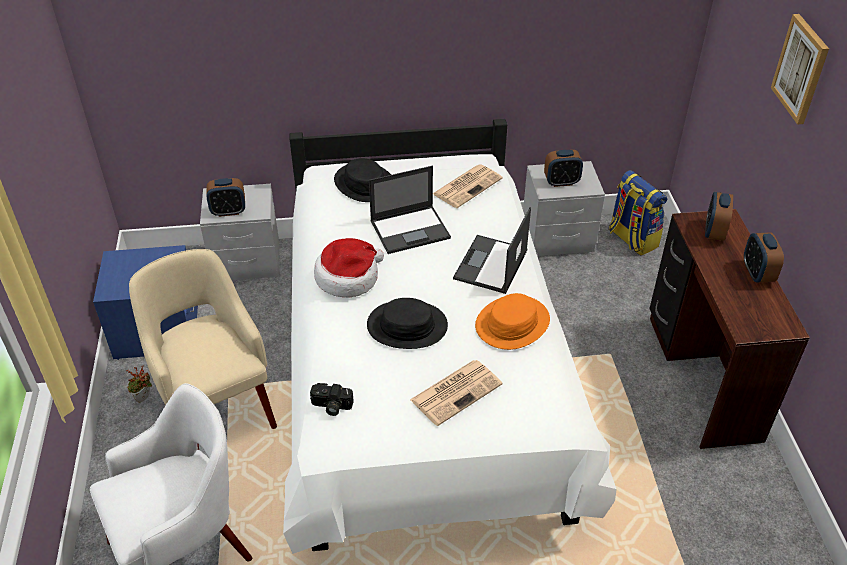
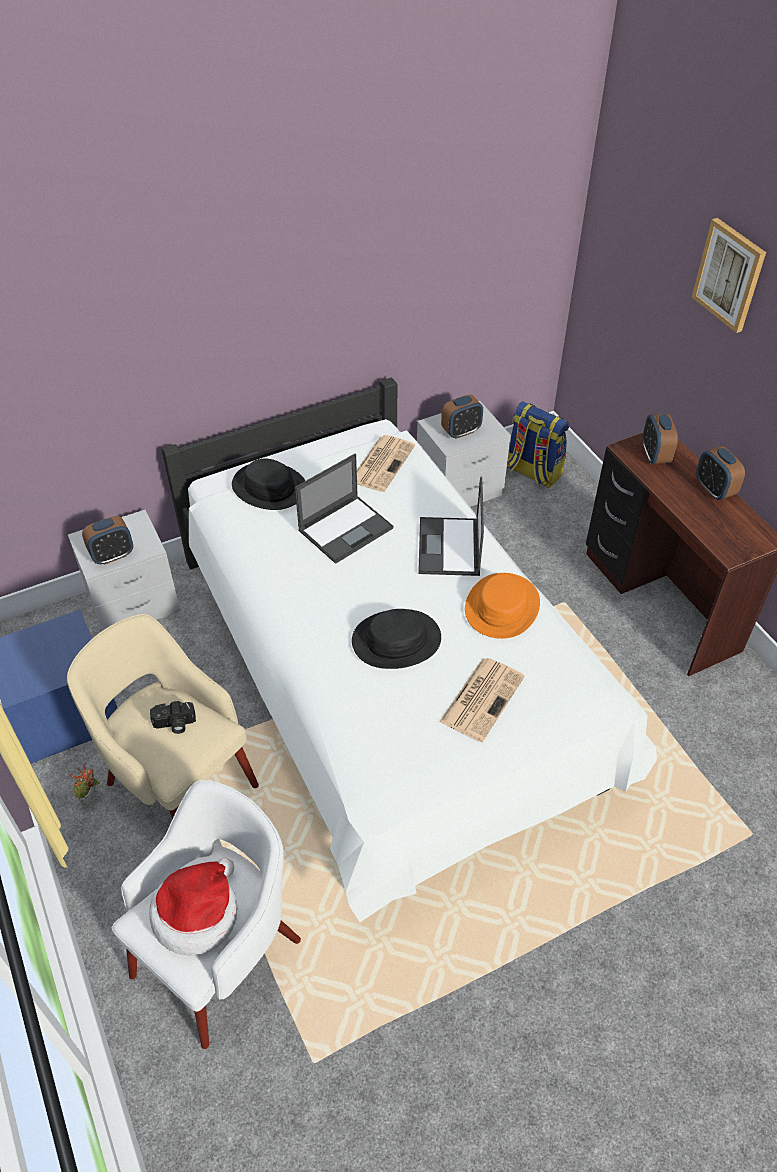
camera: 20 degrees left, 5 degrees up
(331, 406) = (360, 754): camera -> camera (174, 724)
(348, 277) = (306, 602): hat -> hat (197, 913)

